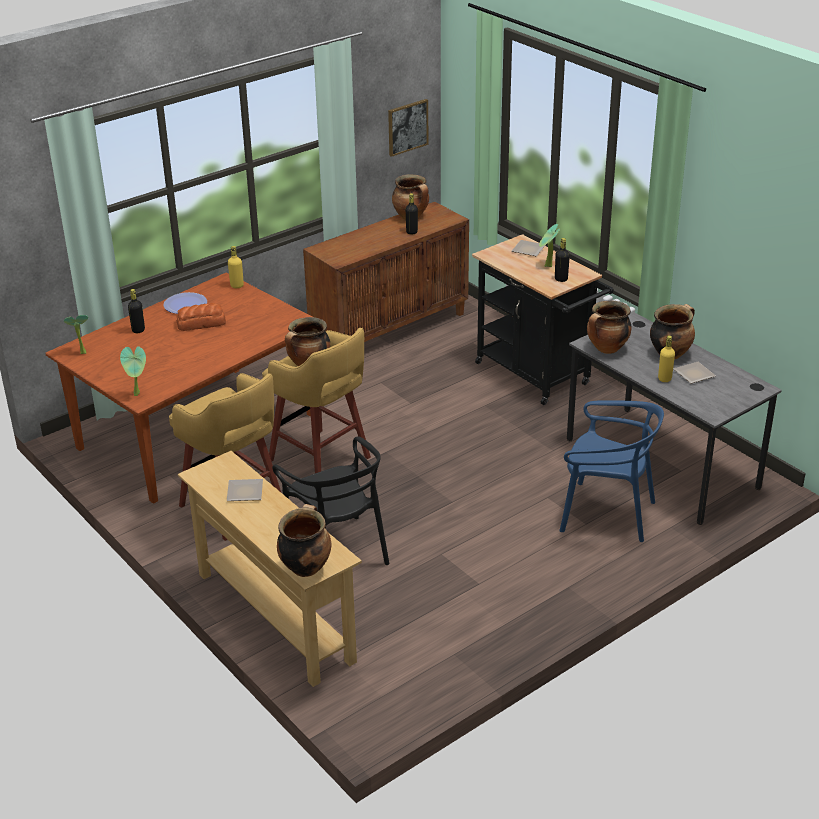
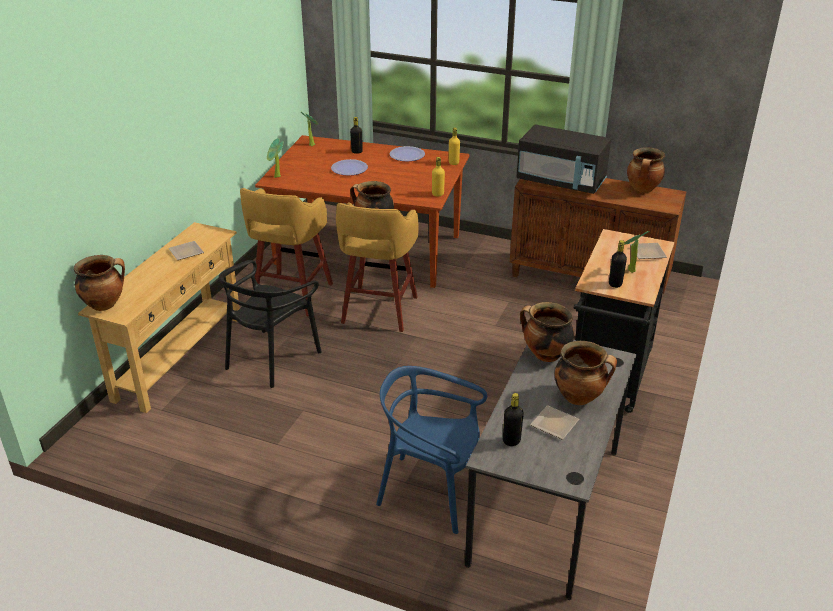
camera: 60 degrees right, 0 degrees up
(174, 345) = (349, 168): none -> plate
(202, 323) = (388, 168): bread -> none
(354, 245) = (561, 182): none -> black microwave
(407, 127) = (688, 108): picture -> none
(411, 232) = (617, 197): black bottle -> black bottle (511, 441)
(606, 514) = (431, 491): blue chair -> blue chair turned 120 degrees clockwise
(664, 379) = (526, 406): yellow bottle -> yellow bottle (438, 194)

